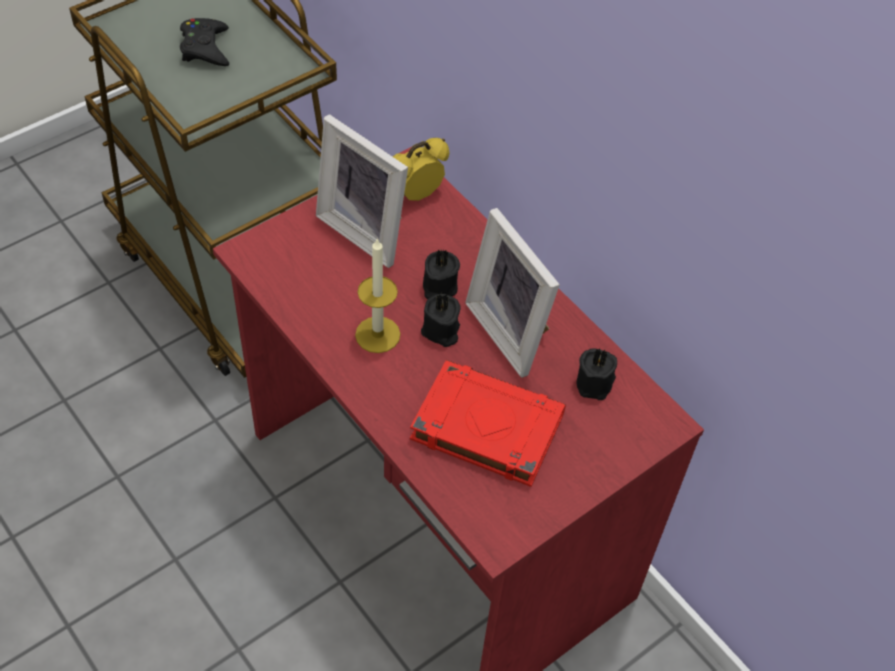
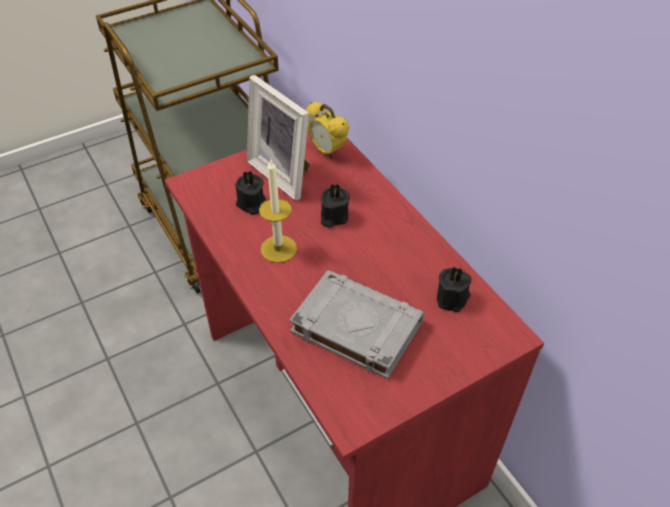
camera: 10 degrees right, 5 degrees down
(205, 48) = (187, 46): black game controller -> none
(417, 195) = (327, 151): alarm clock -> alarm clock turned 105 degrees counterclockwise
(441, 331) = (330, 250): black candle -> black candle (251, 204)
(485, 427) = (355, 327): red book -> grey book
(513, 331) = (388, 253): picture frame -> none

